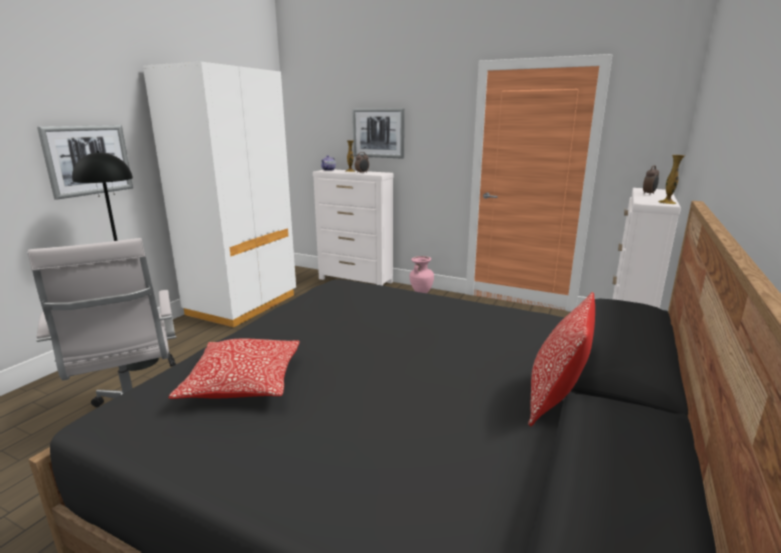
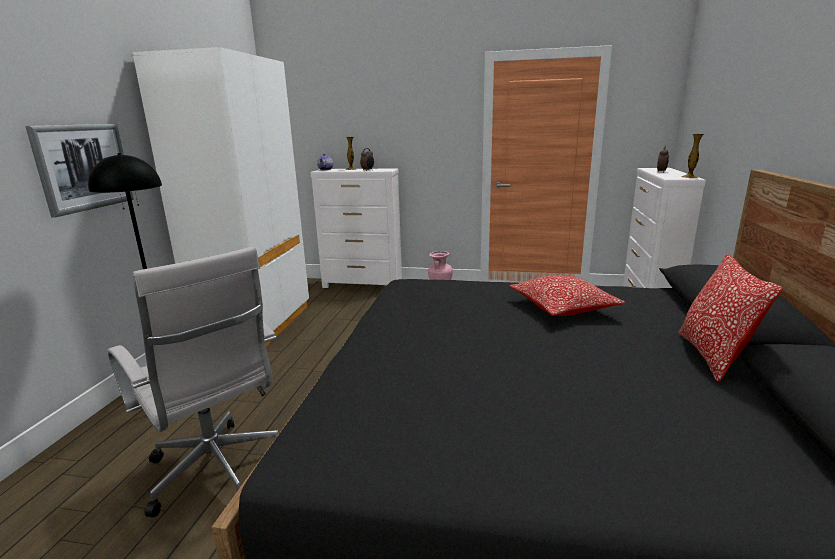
camera: 15 degrees left, 0 degrees up
(243, 383) = (417, 392): pillow -> pillow (563, 307)
(378, 133) = (379, 128): picture -> none

